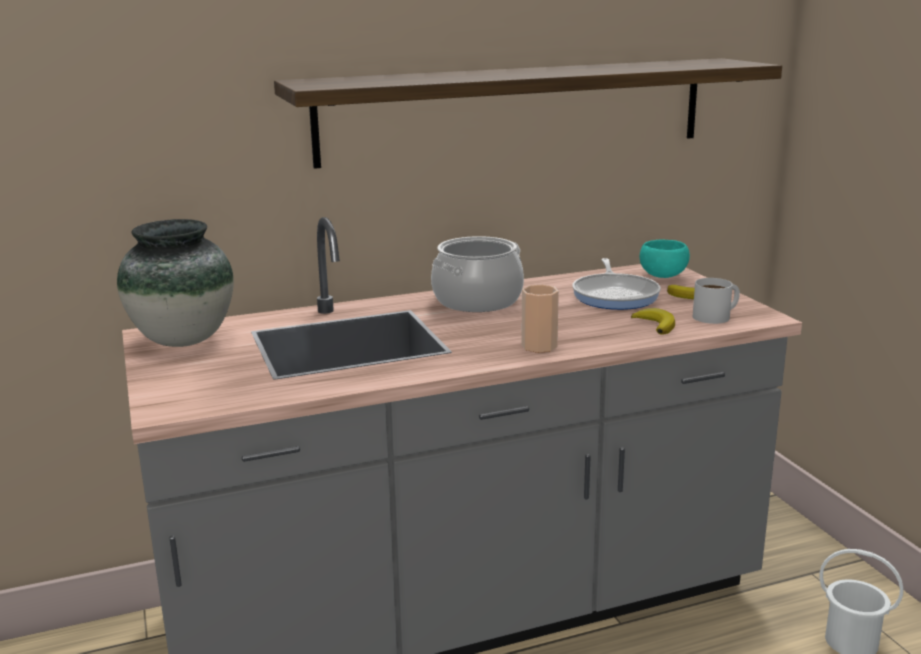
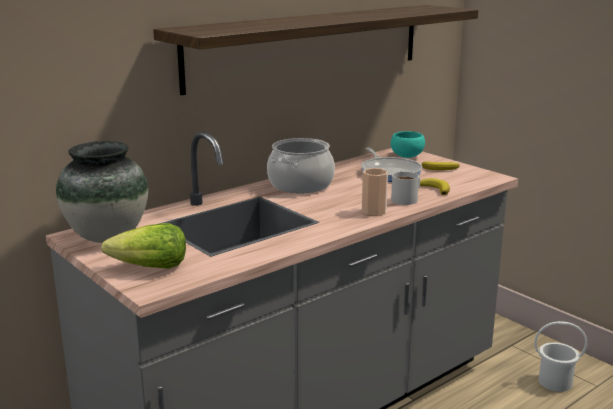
camera: 20 degrees left, 0 degrees up
(190, 384) = (149, 268): none -> lettuce
(717, 316) = (465, 179): white mug -> white mug (407, 199)

